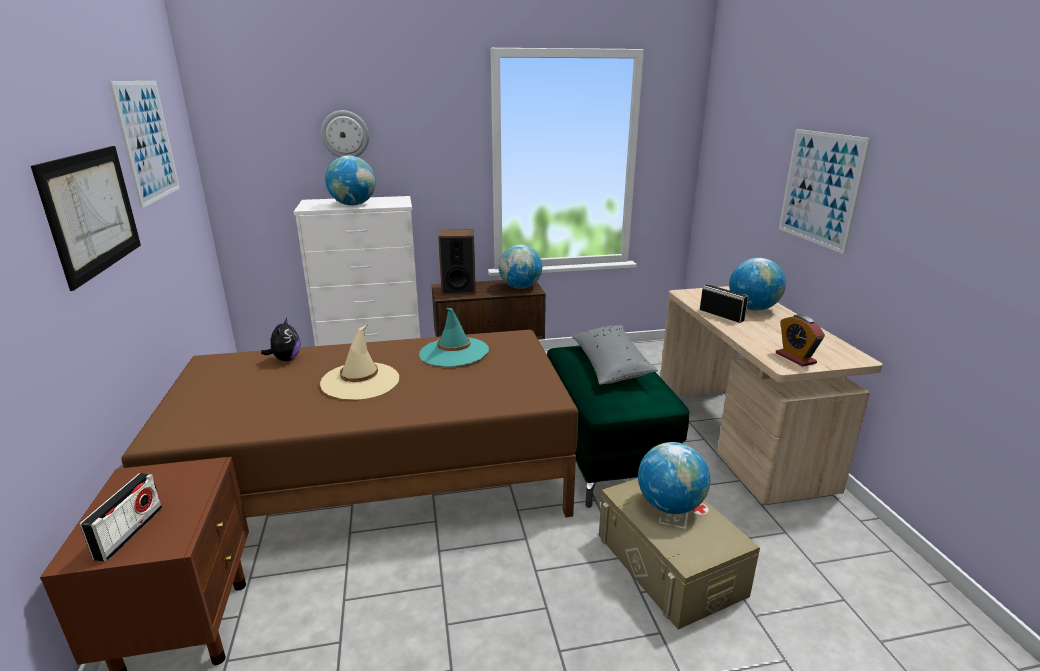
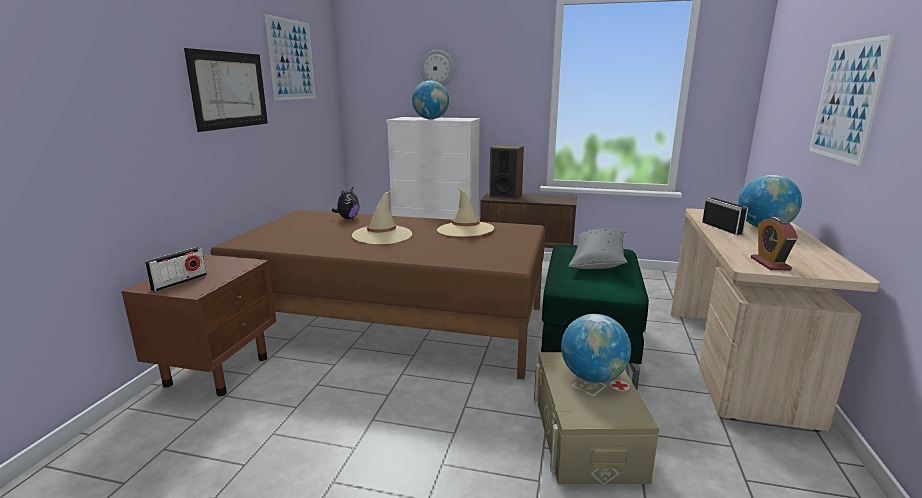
camera: 25 degrees right, 5 degrees down
(454, 352) = (465, 230): turquoise hat -> beige hat
(520, 287) = (558, 199): globe -> none

